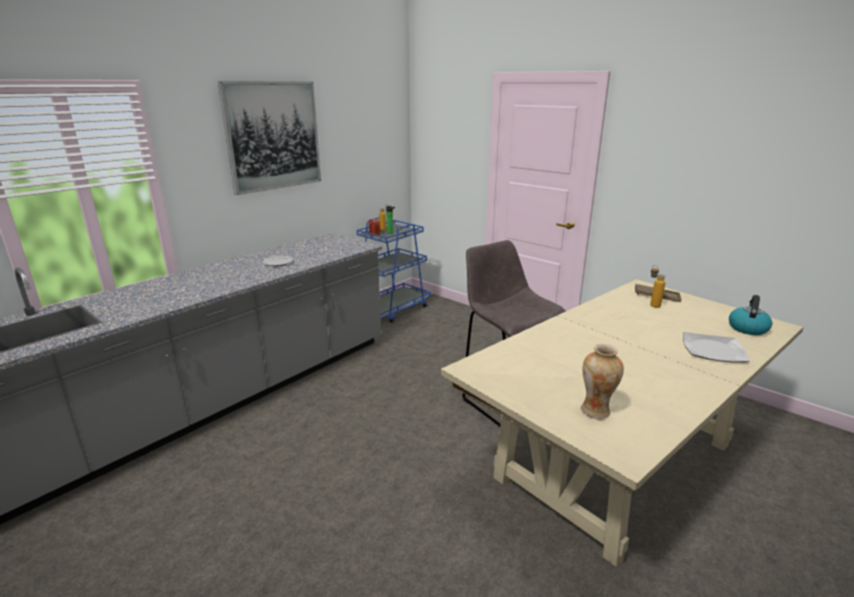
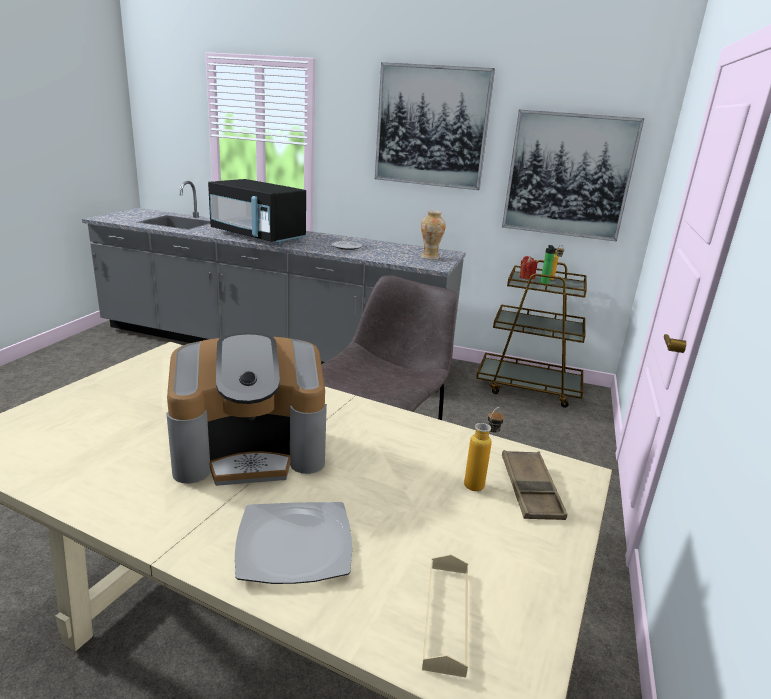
camera: 65 degrees right, 0 degrees up
(190, 290) = (258, 236): none -> black microwave
(368, 155) = (568, 175): none -> picture
(393, 309) = (528, 387): blue cart -> brown cart
(595, 411) = (73, 424): vase -> vase (430, 257)
(627, 351) = (251, 450): none -> coffee machine
(747, 328) = (446, 616): kettle -> beige tray

